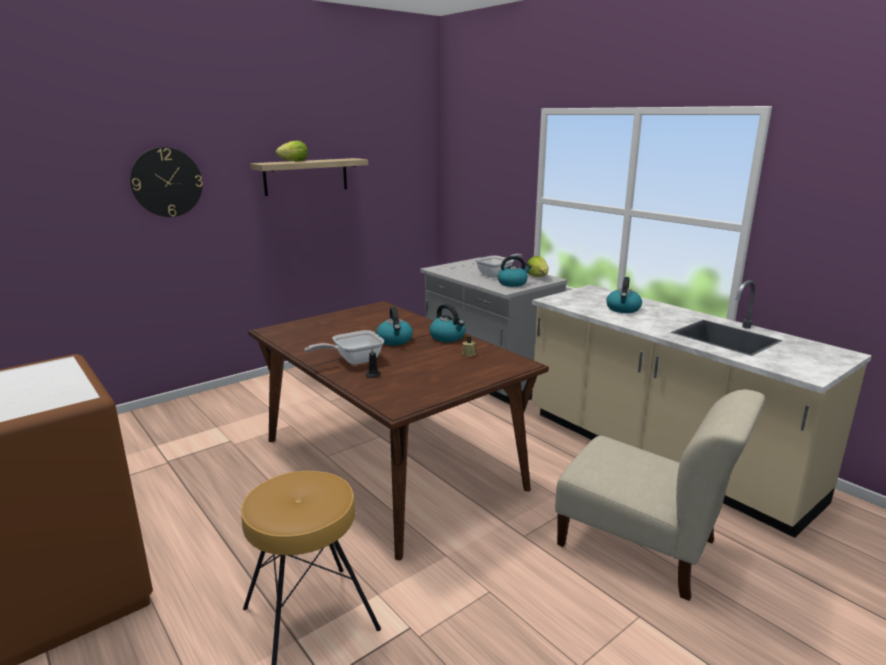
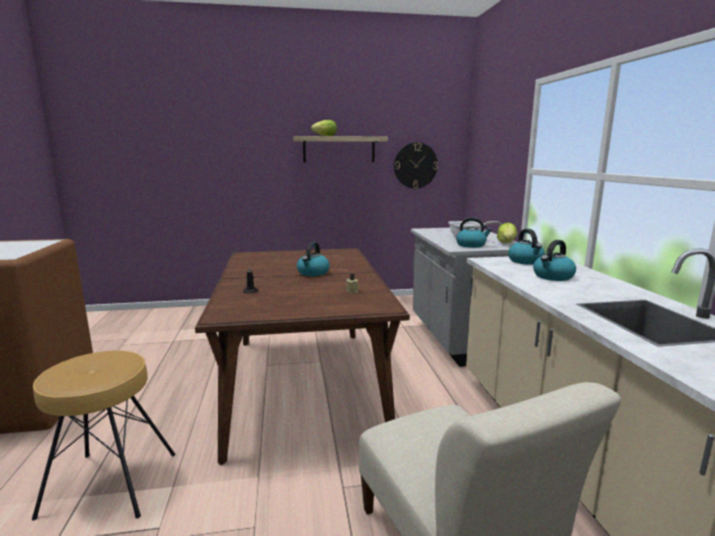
camera: 30 degrees right, 5 degrees down
(167, 182) = (230, 147): wall clock -> wall clock (415, 165)
(353, 361) = (257, 280): frying pan -> none
(448, 337) = (358, 277): kettle -> kettle (526, 261)

